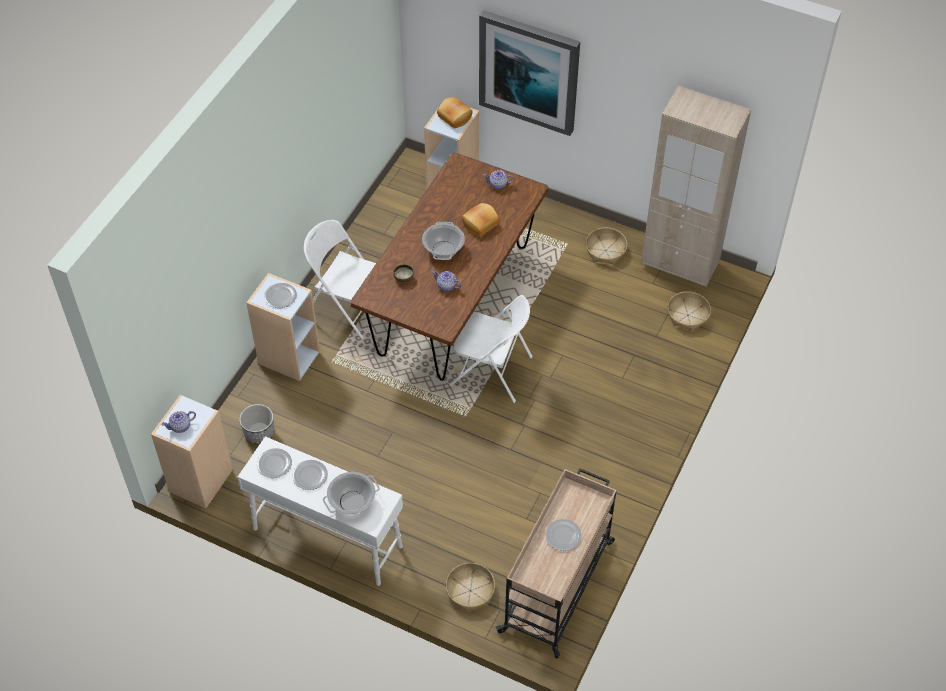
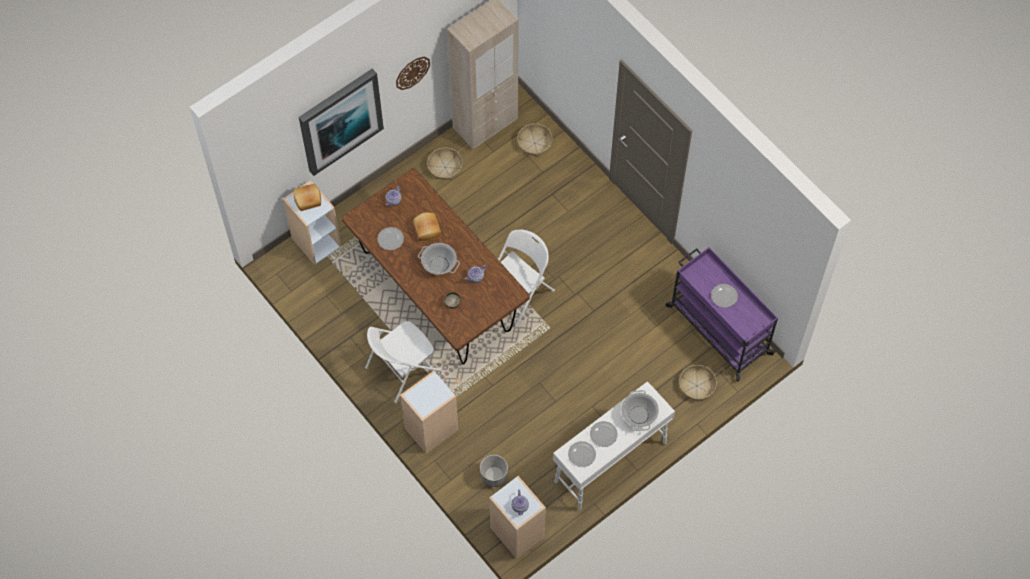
camera: 65 degrees left, 10 degrees up
(281, 296) = (429, 394): plate -> plate (390, 239)
(558, 585) = (717, 329): beige cart -> purple cart
(627, 104) = (412, 72): none -> wall clock

